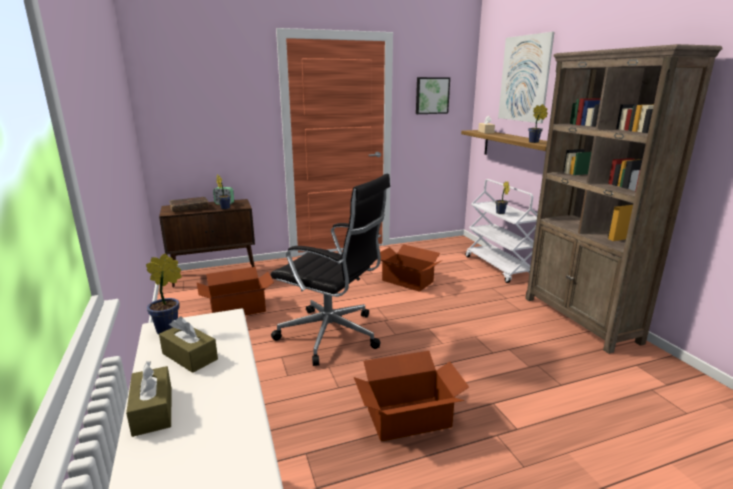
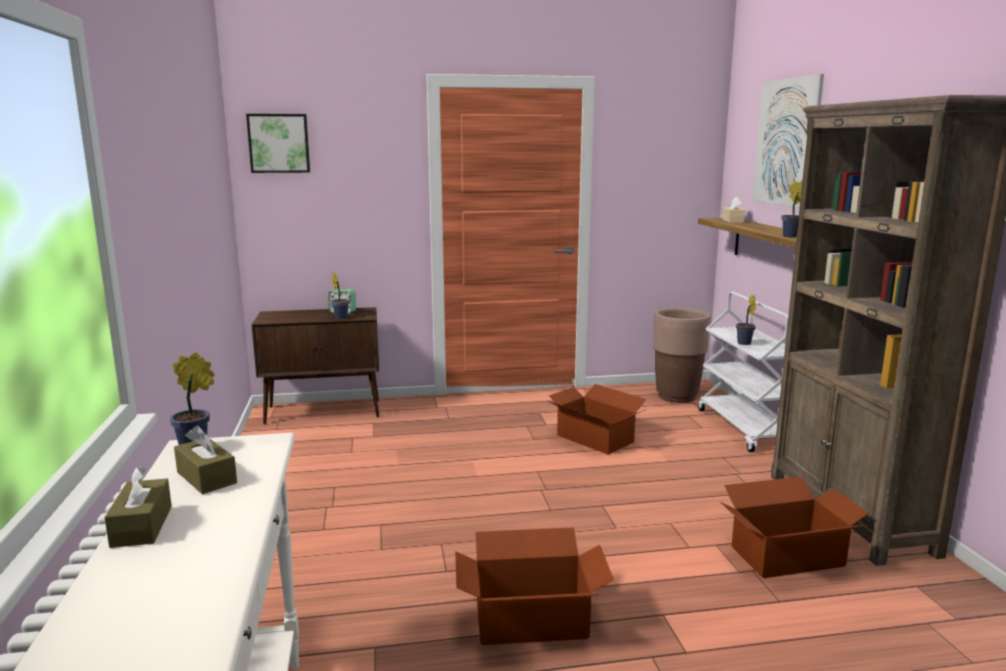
camera: 10 degrees right, 5 degrees down
(189, 208) = (294, 316): brown book -> none
(237, 309) = (340, 458): cardboard box -> cardboard box (785, 556)
(332, 336) = (460, 504): black office chair -> none
(431, 95) = (654, 166): picture -> picture (279, 143)
(449, 248) = (676, 397): none -> brown planter

